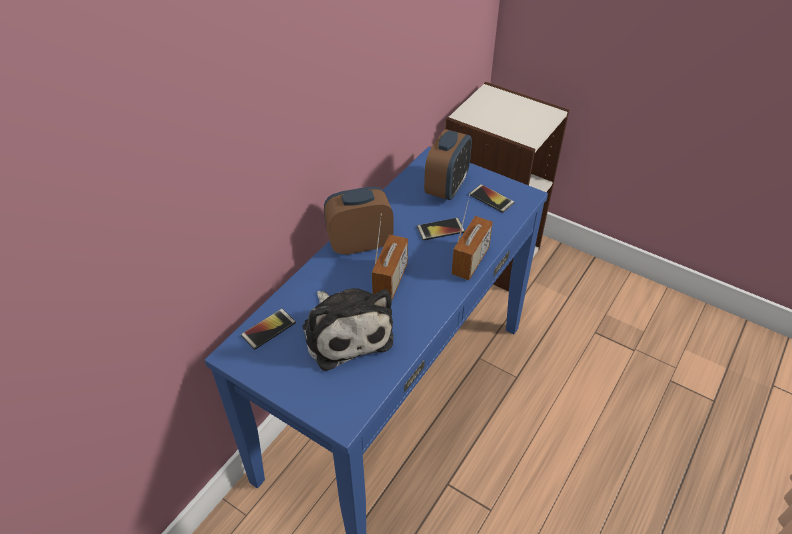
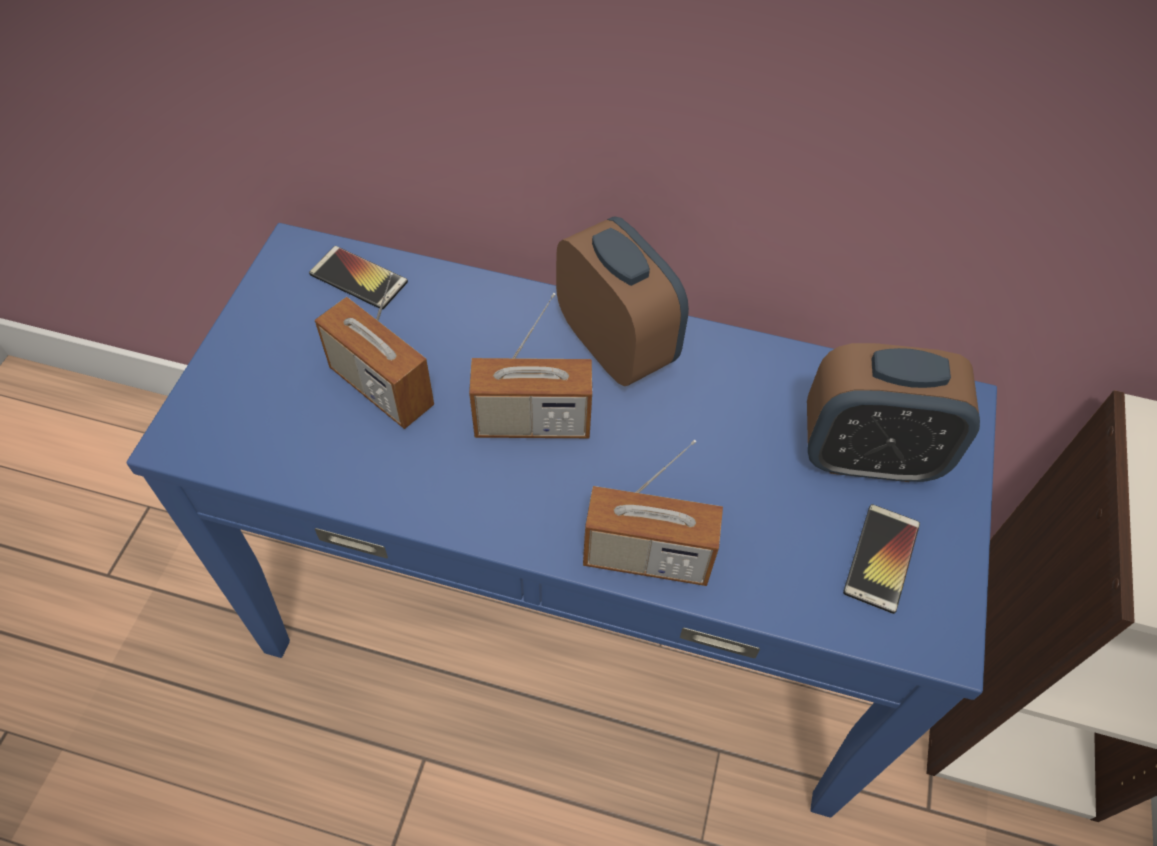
camera: 70 degrees right, 10 degrees up
(346, 331) = (381, 388): plush toy -> radio
(440, 229) = (722, 475): phone -> none

